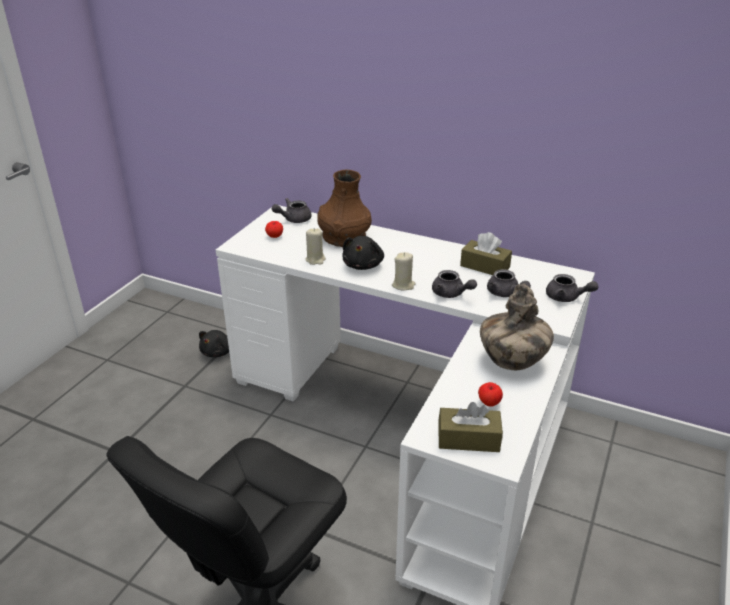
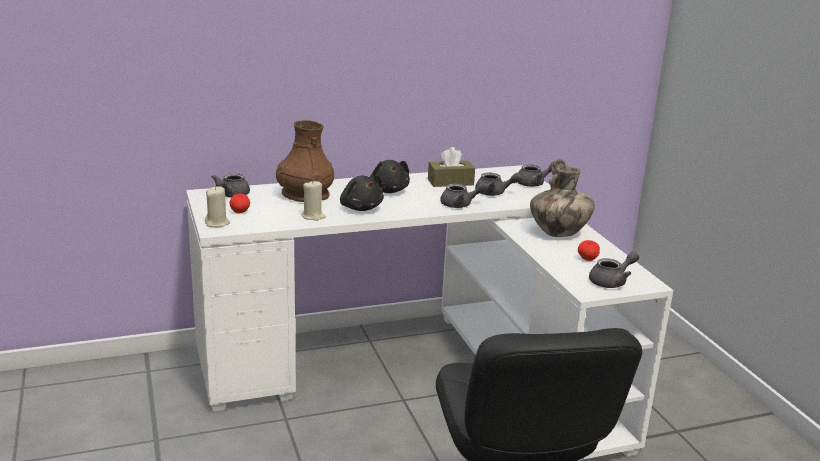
camera: 45 degrees left, 10 degrees down
(218, 352) = (149, 396): black plush toy -> black plush toy (388, 190)
(403, 285) = (417, 210): beige candle -> beige candle (217, 223)
(468, 439) = (612, 282): brown tissue box -> grey teapot

